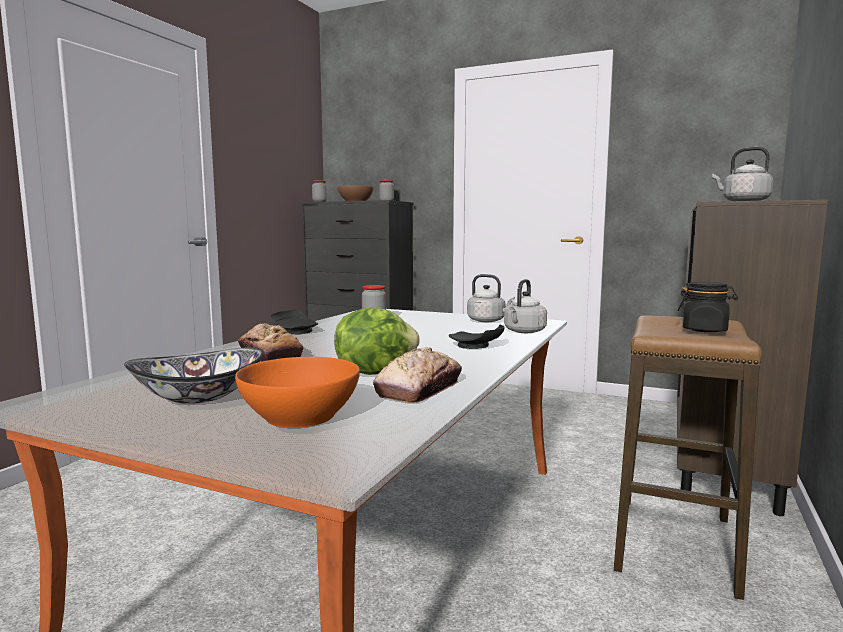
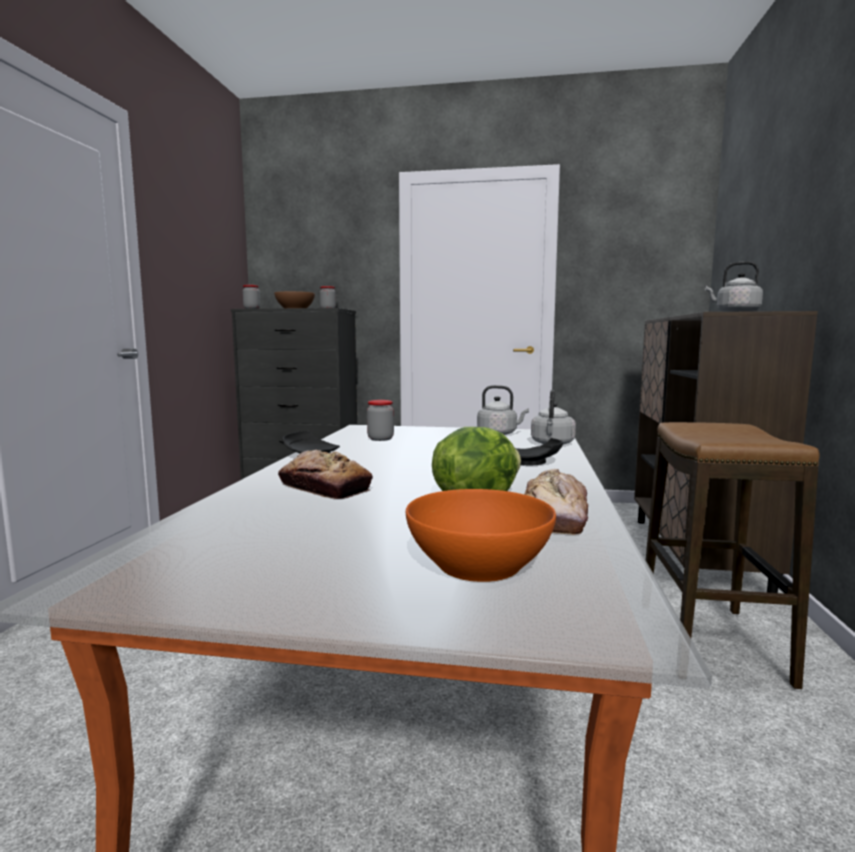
camera: 15 degrees left, 0 degrees up
(199, 397) = (317, 550): bowl -> none
(705, 330) = (743, 434): black jar -> none

